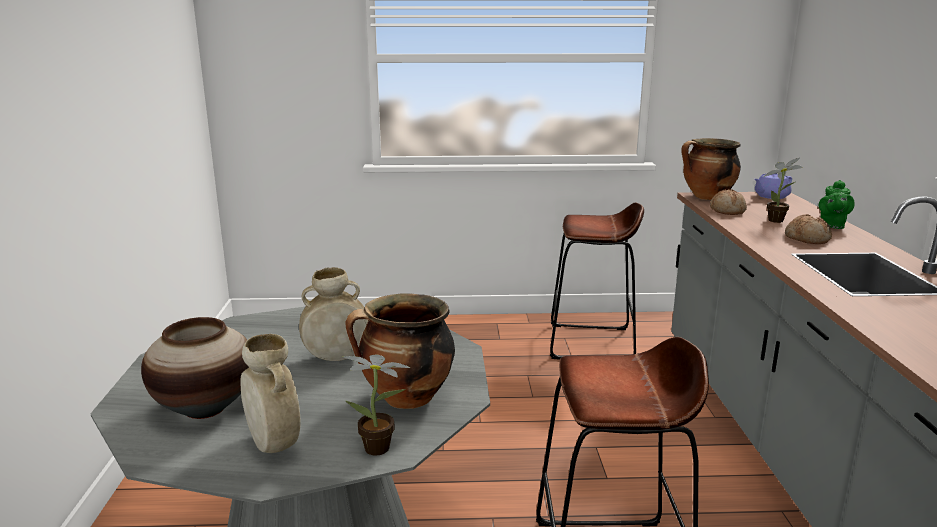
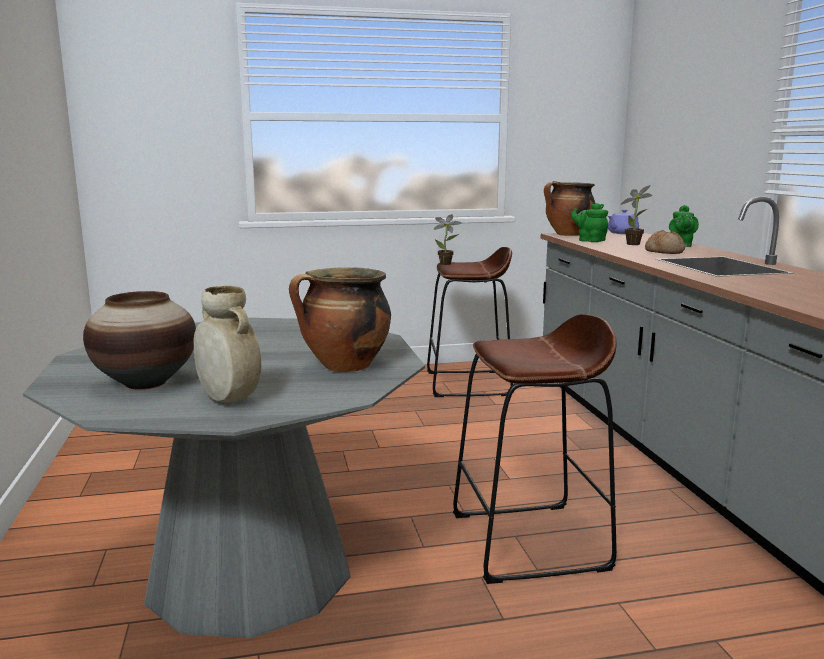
camera: 10 degrees left, 5 degrees down
(337, 357) = (264, 347): beige vase -> none
(381, 449) = (336, 396): potted plant -> potted plant (447, 264)
(727, 210) = (589, 240): bread -> green teapot

